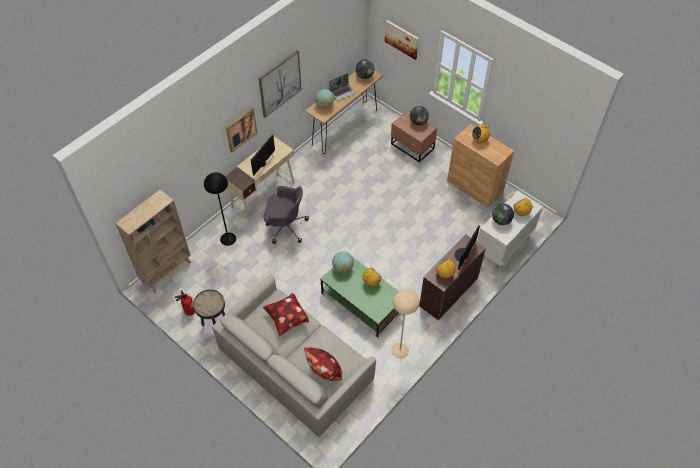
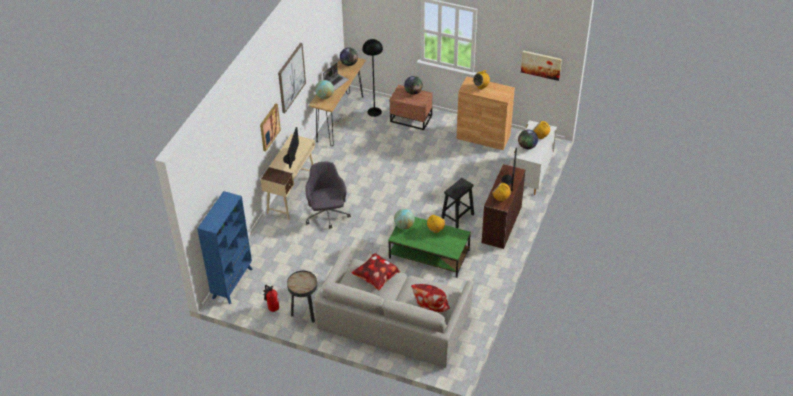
camera: 20 degrees left, 10 degrees down
(167, 271) = (233, 283): beige bookcase -> blue bookcase
(228, 238) = (277, 240): black floor lamp -> black floor lamp (374, 111)
(285, 226) = (327, 215): grey office chair -> grey office chair turned 90 degrees counterclockwise
(400, 350) = (482, 281): beige floor lamp -> none
(402, 39) = (381, 17): picture -> picture (541, 65)
(409, 268) = (457, 216): none -> black stool

